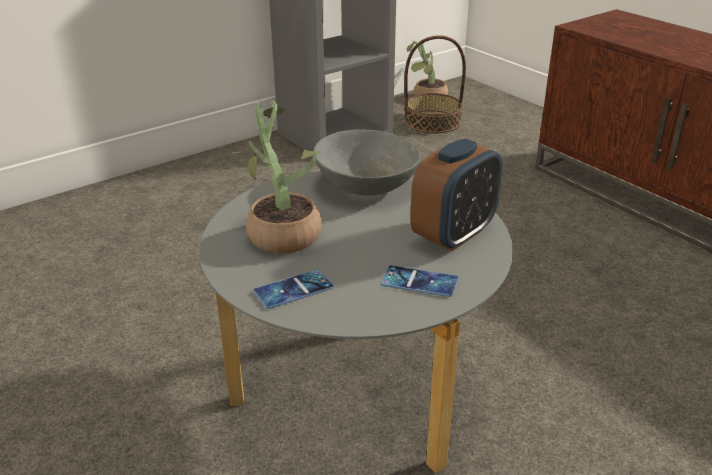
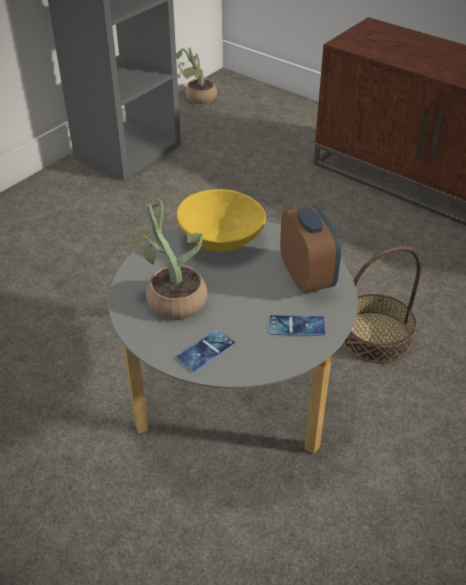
camera: 15 degrees left, 10 degrees up
(364, 185) = (220, 239): grey bowl -> yellow bowl
(432, 122) = (211, 125): basket -> basket (375, 336)
(454, 234) = (307, 277): alarm clock -> alarm clock turned 45 degrees counterclockwise

